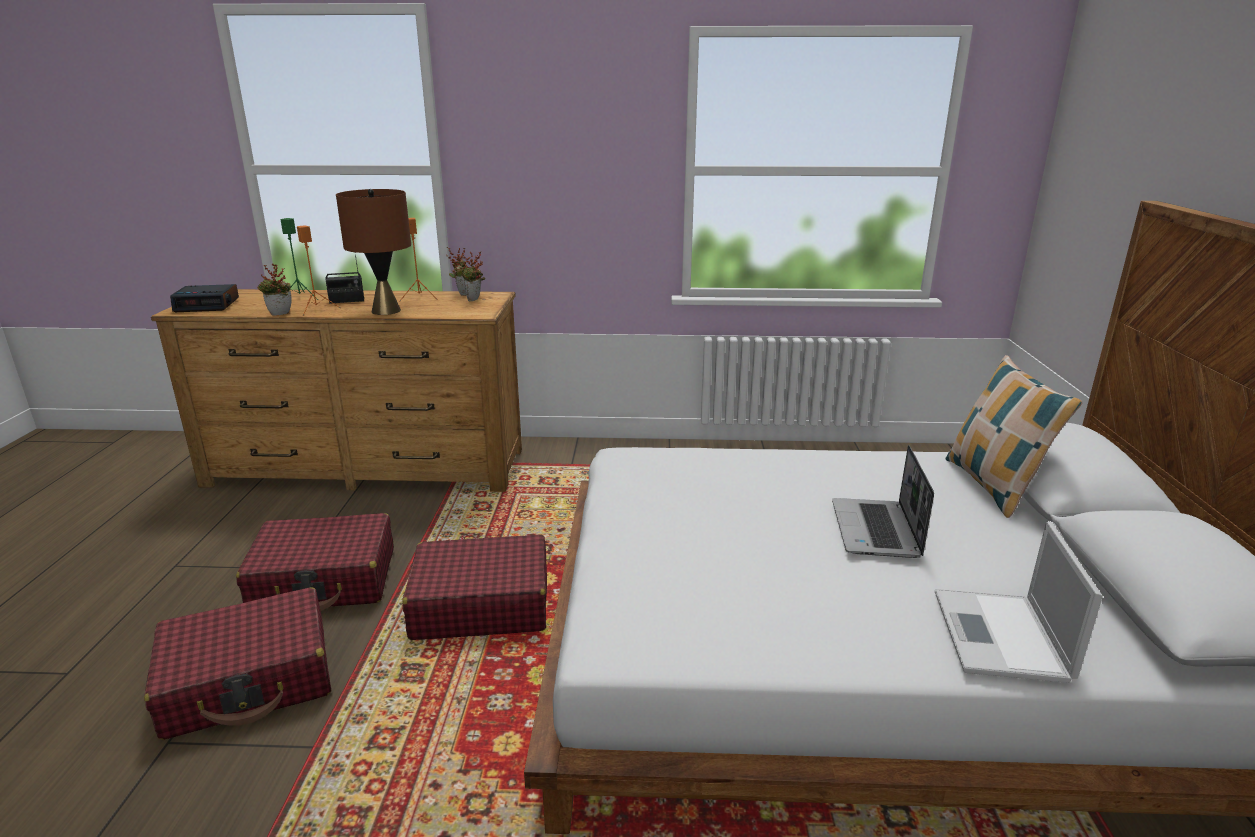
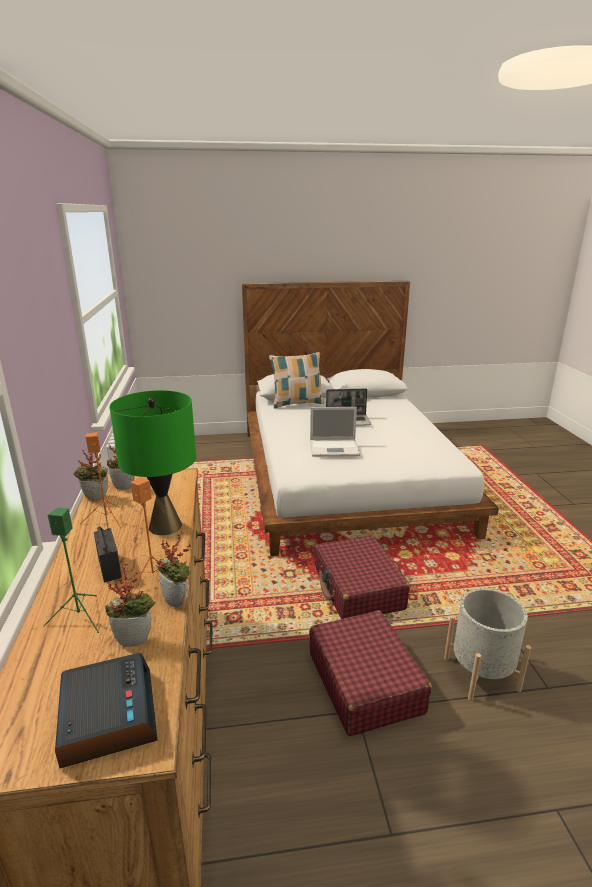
camera: 100 degrees left, 0 degrees up
(249, 680) = (481, 673): red suitcase -> grey planter
(258, 307) = (135, 638): none -> potted plant
(386, 311) = (165, 526): brown table lamp -> green table lamp
(1001, 637) = (402, 410): laptop -> laptop (335, 448)

